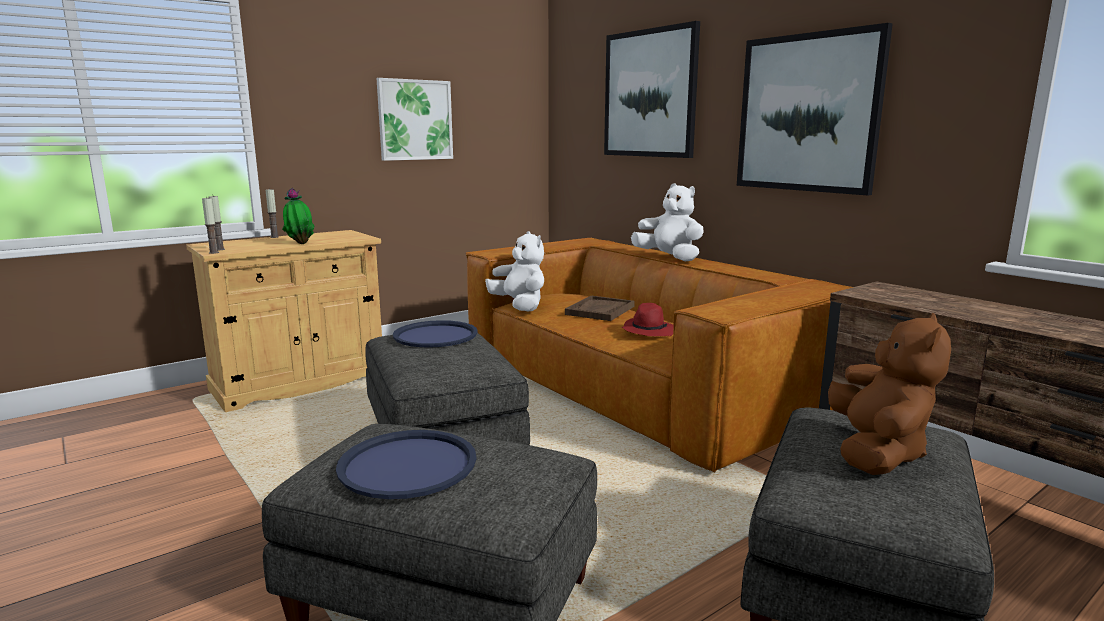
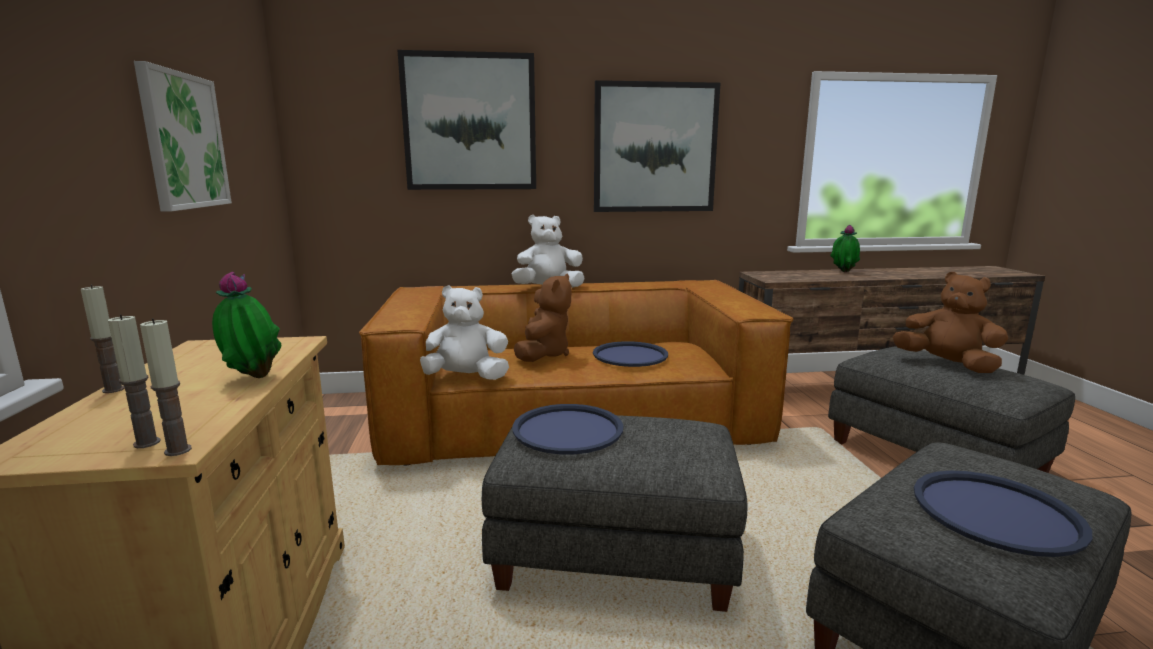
camera: 60 degrees left, 0 degrees up
(600, 310) = (543, 354): brown tray -> brown plush toy
(647, 331) = (630, 355): red hat -> blue tray
(1021, 313) = (843, 272): none -> potted plant

